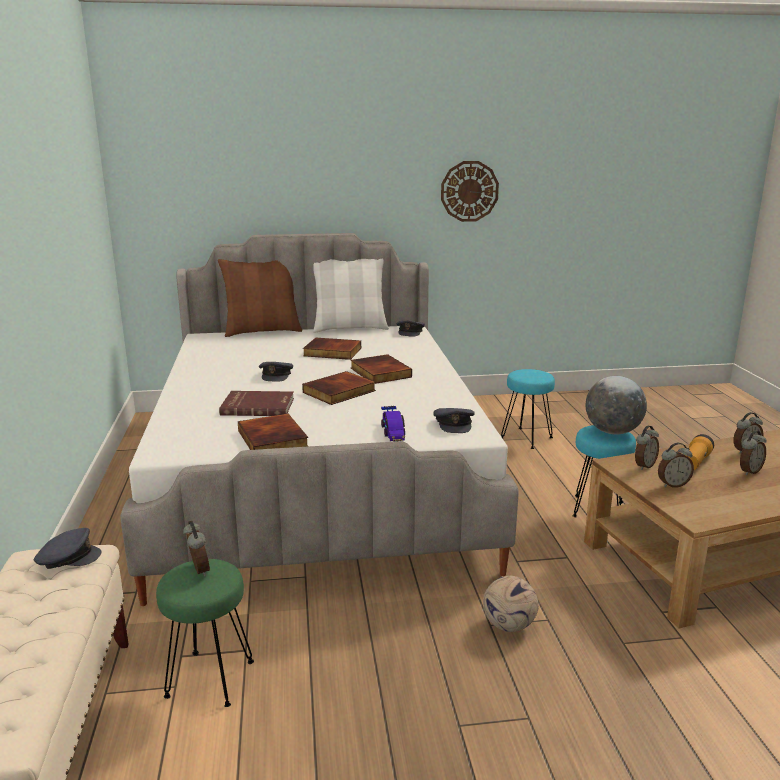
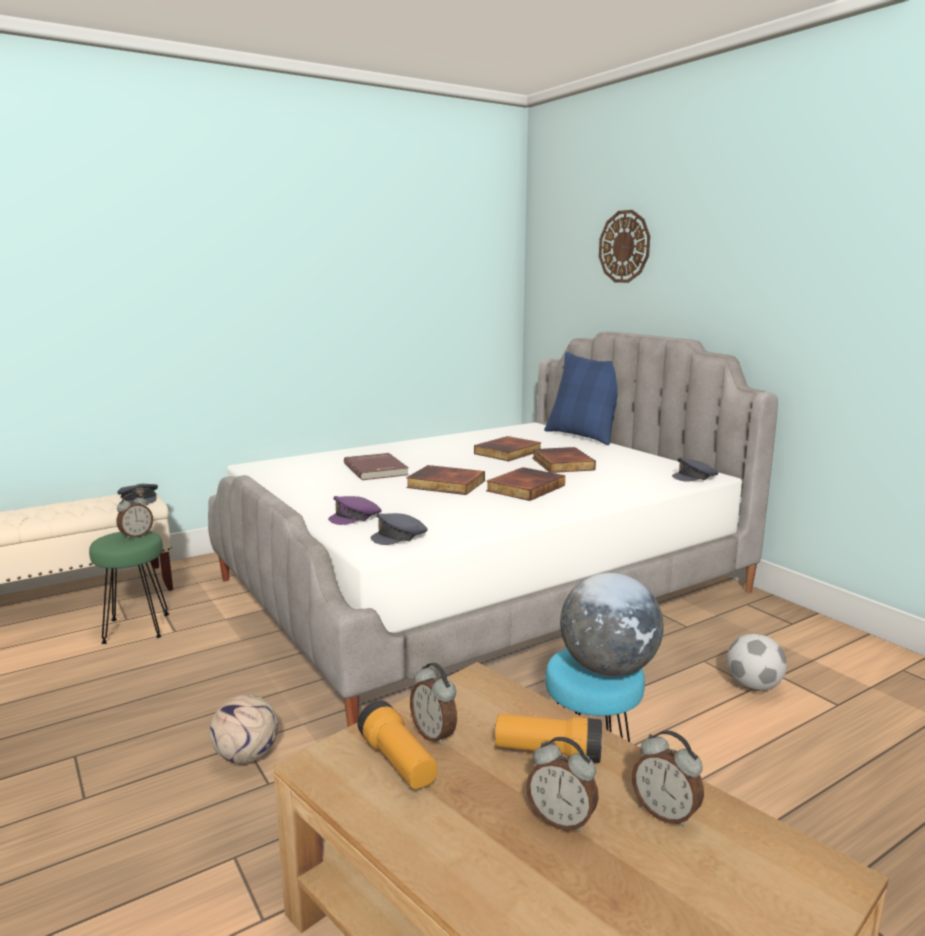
camera: 65 degrees right, 5 degrees down
(263, 331) = (583, 436): brown pillow -> blue pillow
(274, 439) = (305, 486): book -> book (508, 452)
(276, 375) = (463, 460): grey cap -> none
(350, 328) = (657, 456): white pillow -> none
(393, 431) = (356, 517): toy car -> purple cap
(469, 191) = (861, 294): wall clock -> wall clock (624, 246)
(526, 438) = (753, 686): turquoise stool -> football
(644, 466) = (488, 704): alarm clock -> none
(697, 498) = (398, 762): none -> flashlight

